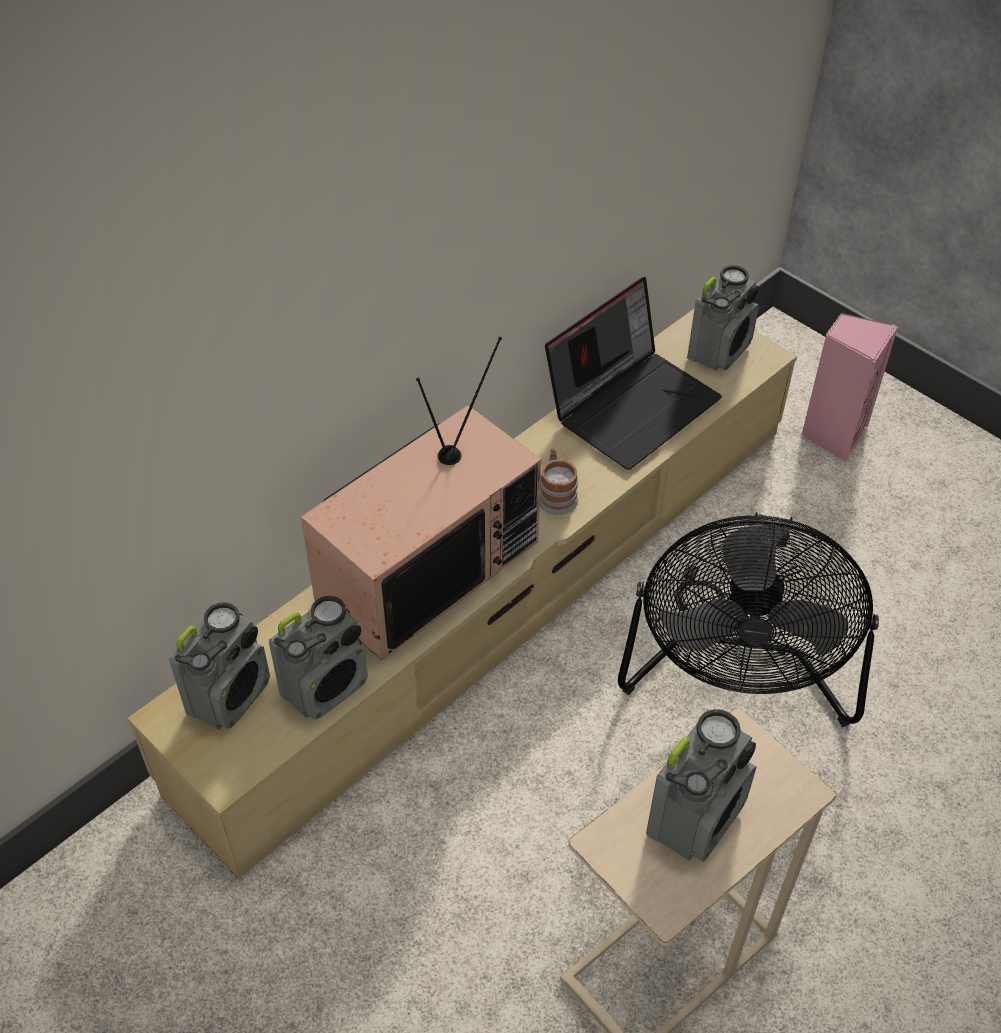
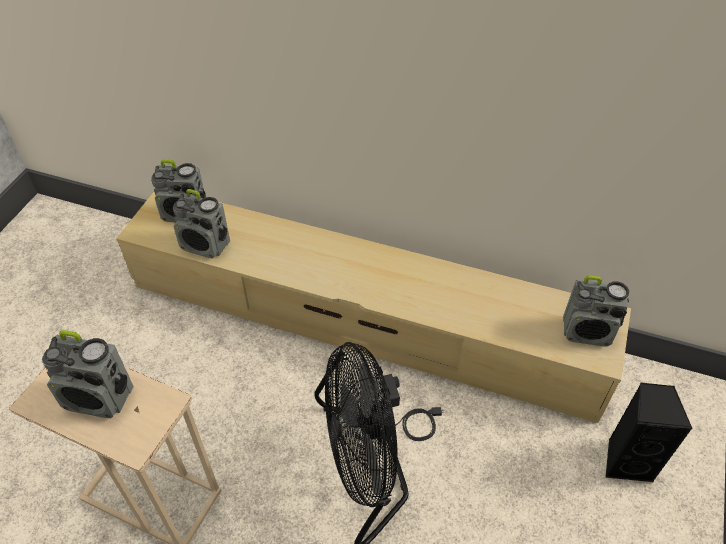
camera: 65 degrees right, 0 degrees up
(427, 566) = (306, 254): television -> none
(556, 495) = (394, 291): mug -> none
(632, 404) = (498, 301): laptop -> none
(833, 434) = (627, 461): pink speaker -> black speaker

